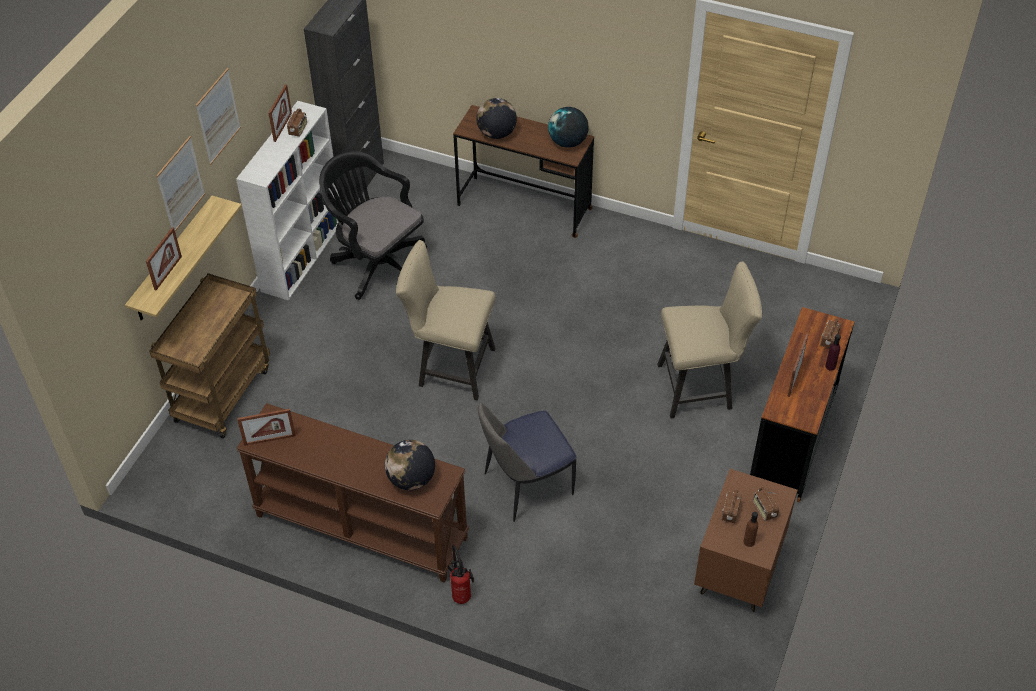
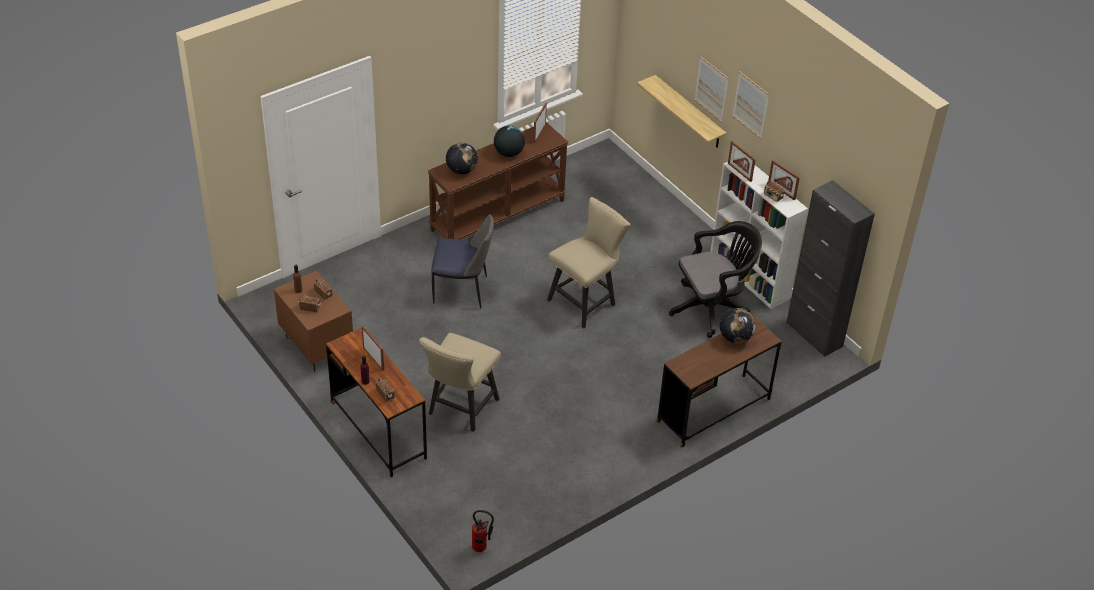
camera: 120 degrees right, 5 degrees down
(168, 273) = (668, 95): picture frame -> picture frame (739, 172)
(222, 393) = (649, 200): brown cart -> none
(461, 594) = (416, 233): fire extinguisher -> fire extinguisher (481, 549)
(526, 485) = (462, 290): chair -> chair turned 90 degrees clockwise
(568, 142) = (694, 370): globe -> globe (508, 153)

